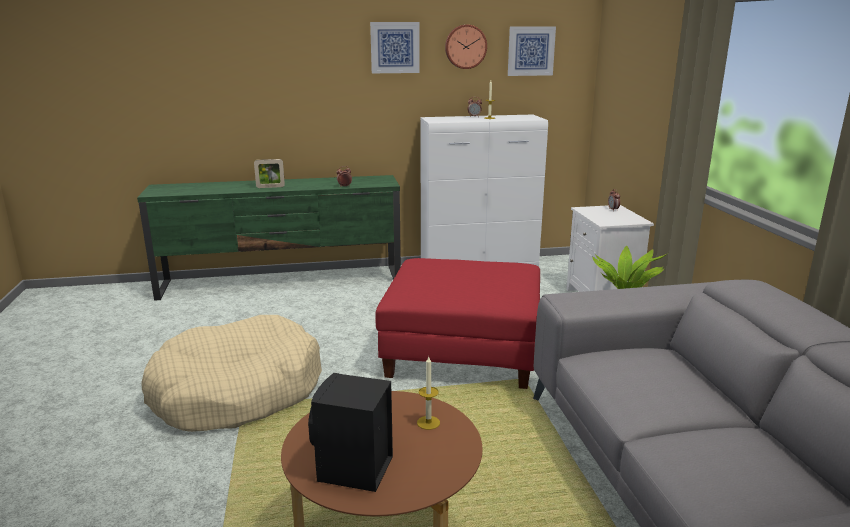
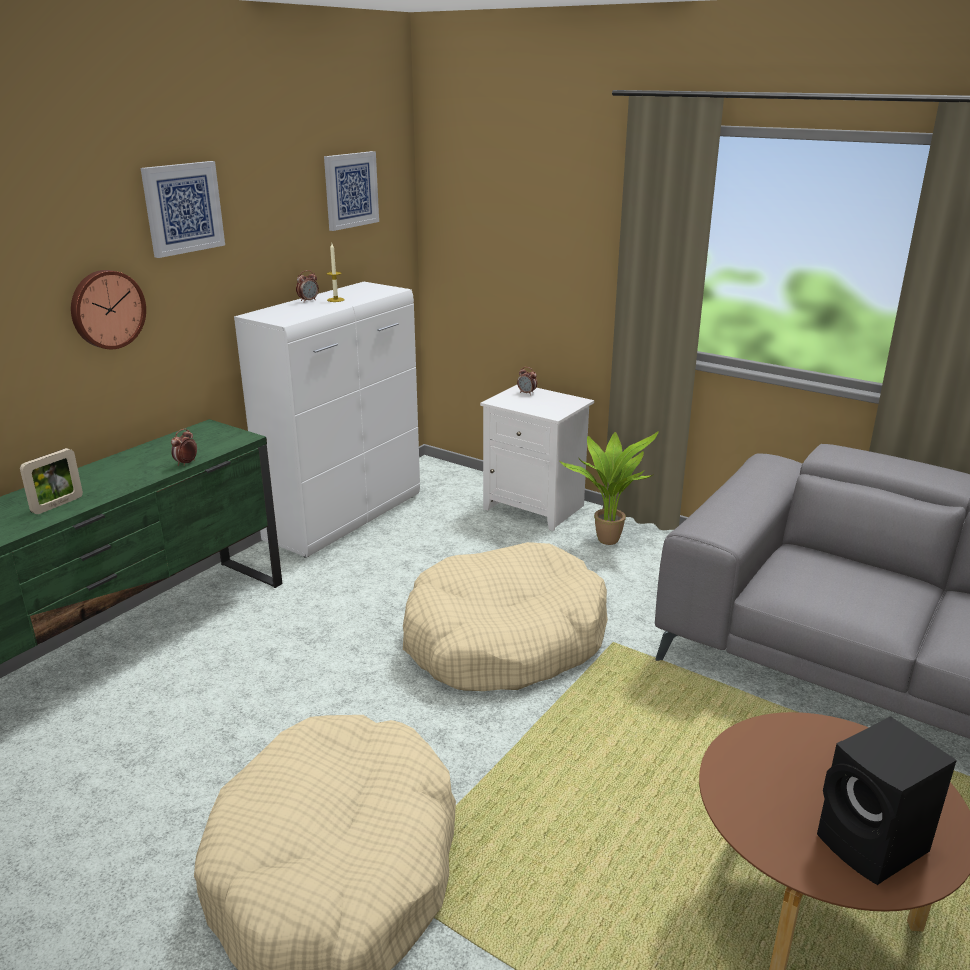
camera: 45 degrees left, 5 degrees up
(428, 422) = (817, 745): candle -> none
(463, 350) = (504, 640): red ottoman -> beige dog bed
(465, 46) = (275, 194): wall clock -> wall clock (106, 309)

